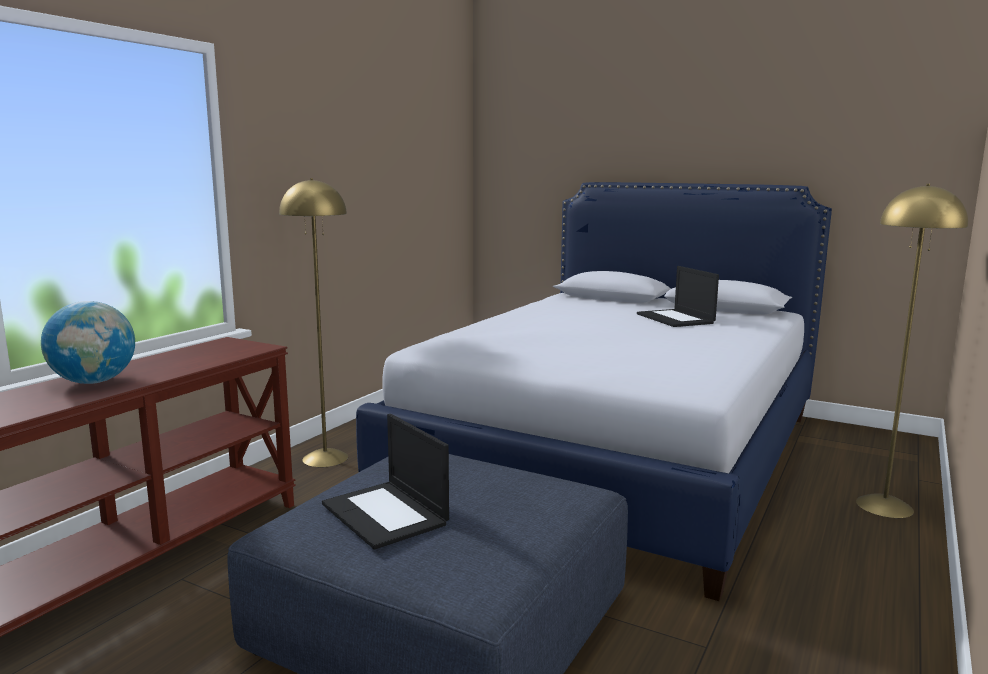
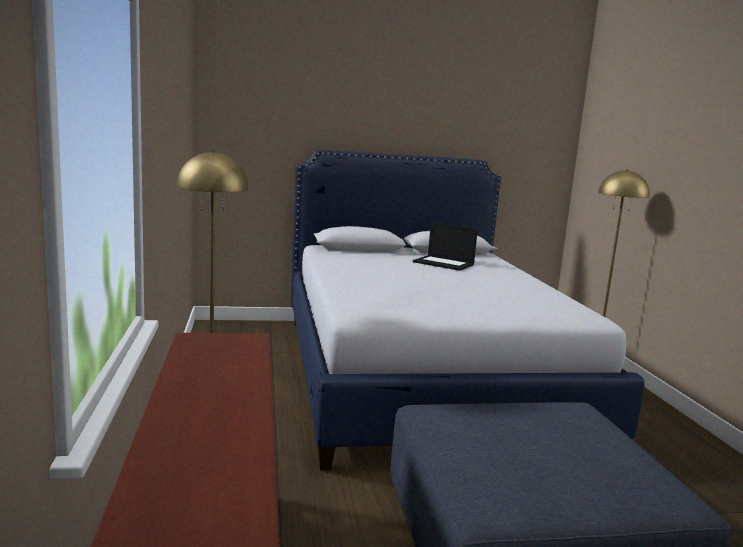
camera: 40 degrees left, 0 degrees up
(94, 382) = (203, 416): globe -> none
(386, 514) = (530, 466): laptop -> none

